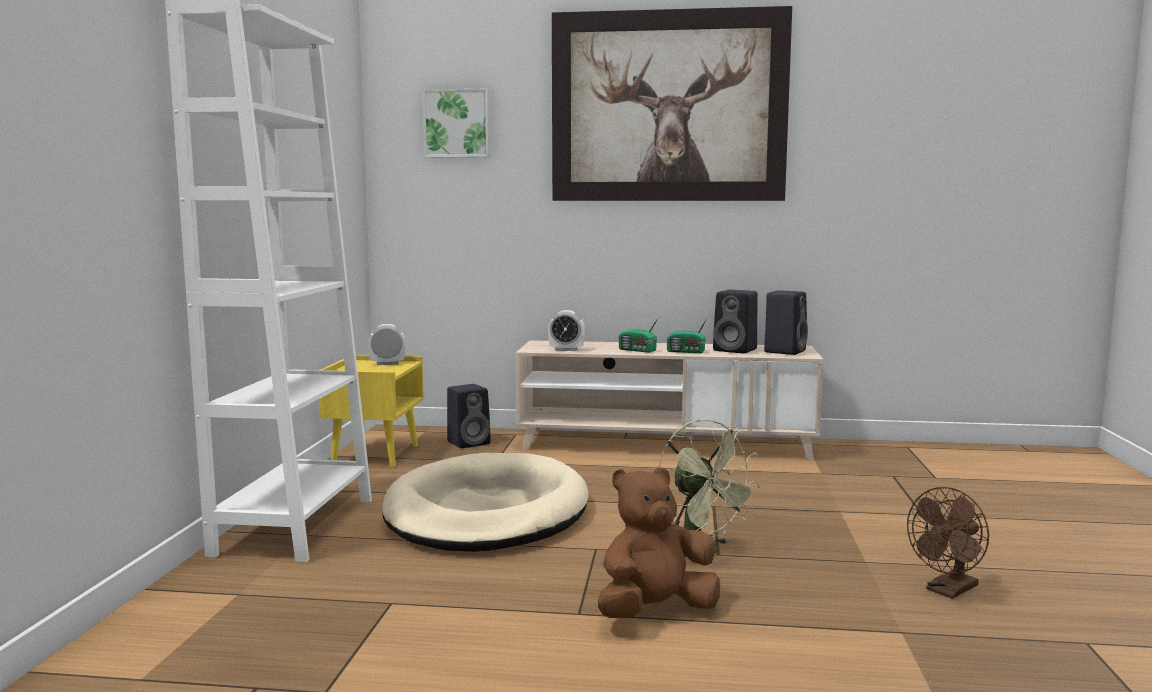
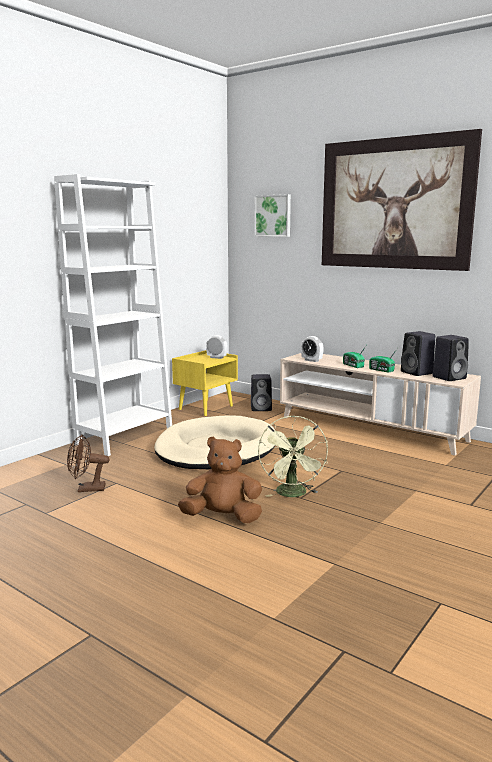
camera: 30 degrees right, 5 degrees up
(948, 591) = (403, 551): brown fan -> brown fan (86, 489)

